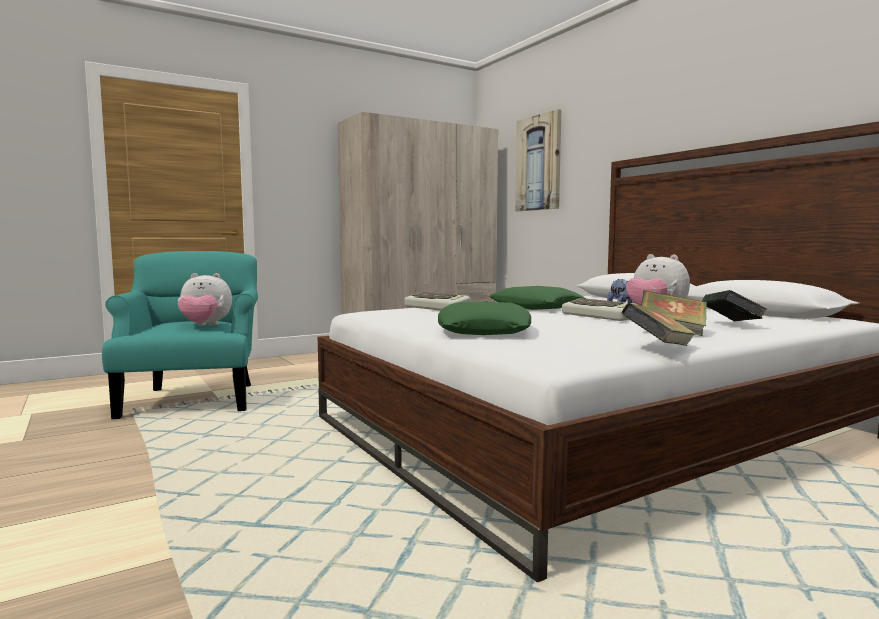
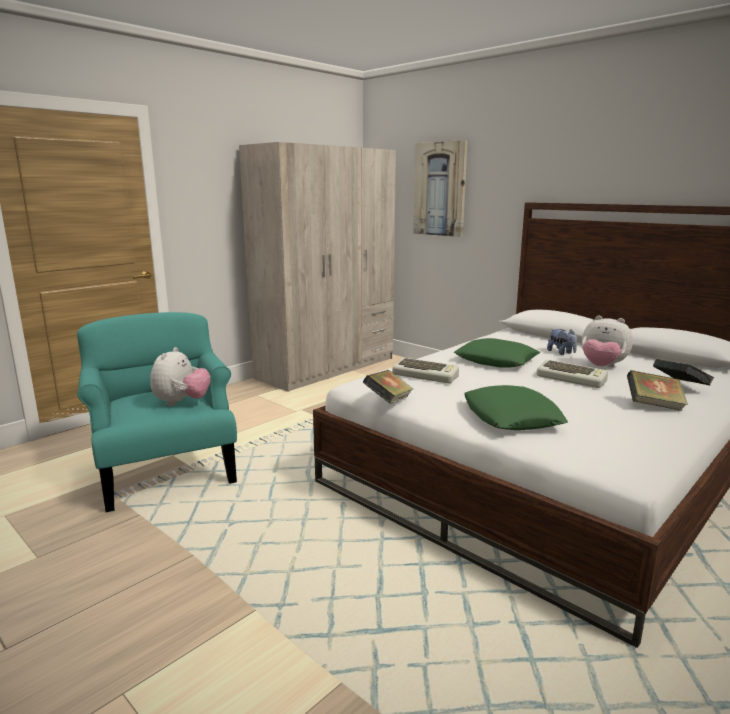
camera: 15 degrees left, 10 degrees up
(205, 326) = (181, 402): plush toy -> plush toy turned 60 degrees counterclockwise
(658, 348) = (674, 437): book -> book (388, 401)

